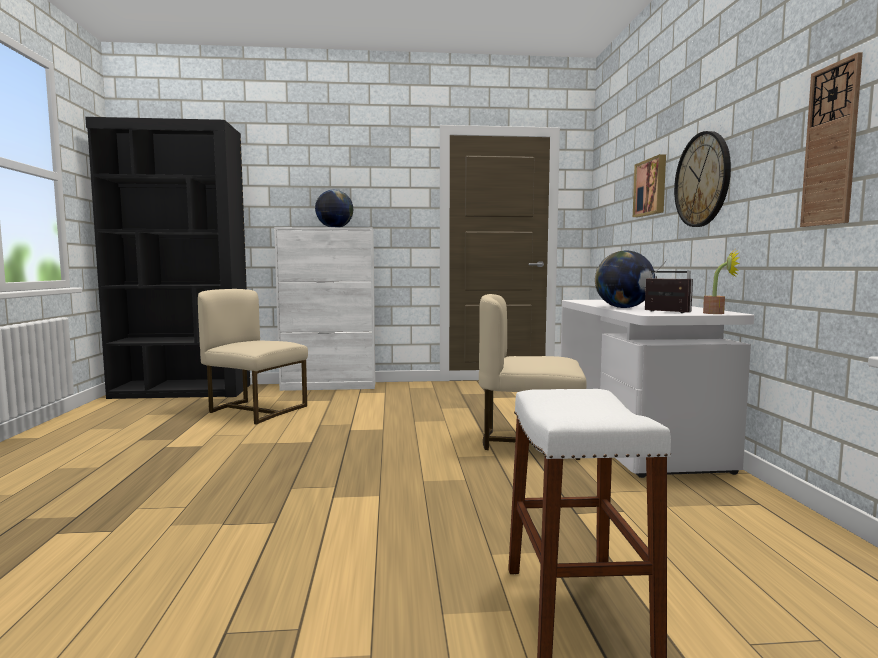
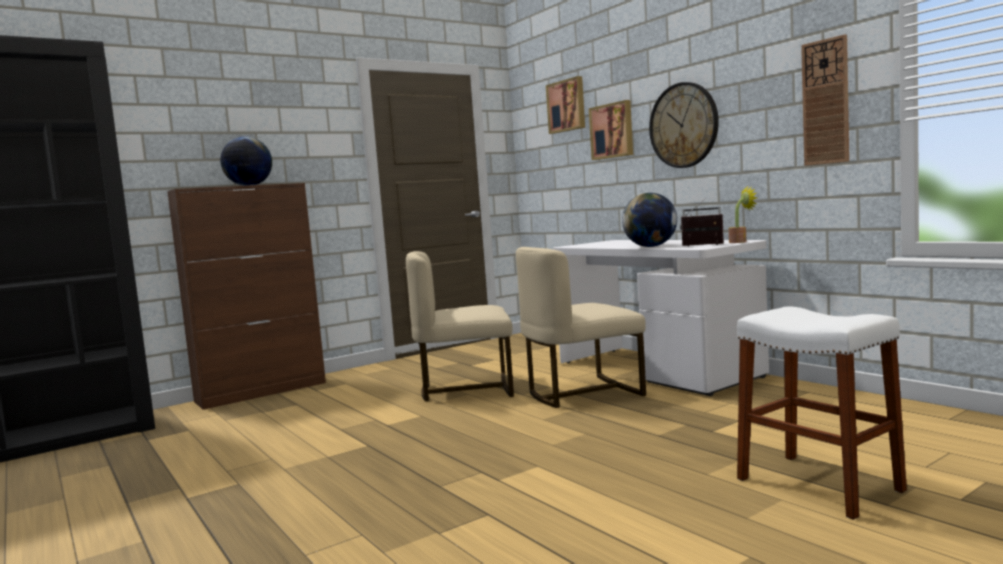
camera: 30 degrees left, 0 degrees up
(254, 410) = (221, 435): beige chair -> beige chair (466, 389)
(329, 386) = (262, 392): white cabinet -> brown cabinet
(624, 163) = (567, 106): none -> picture

